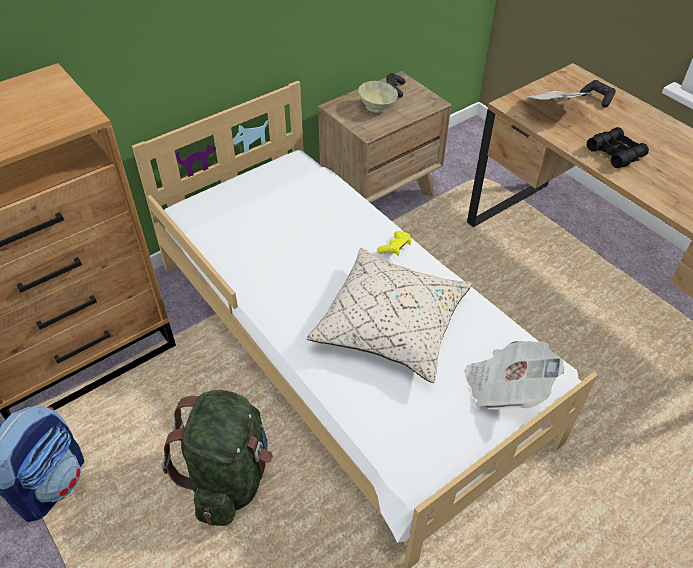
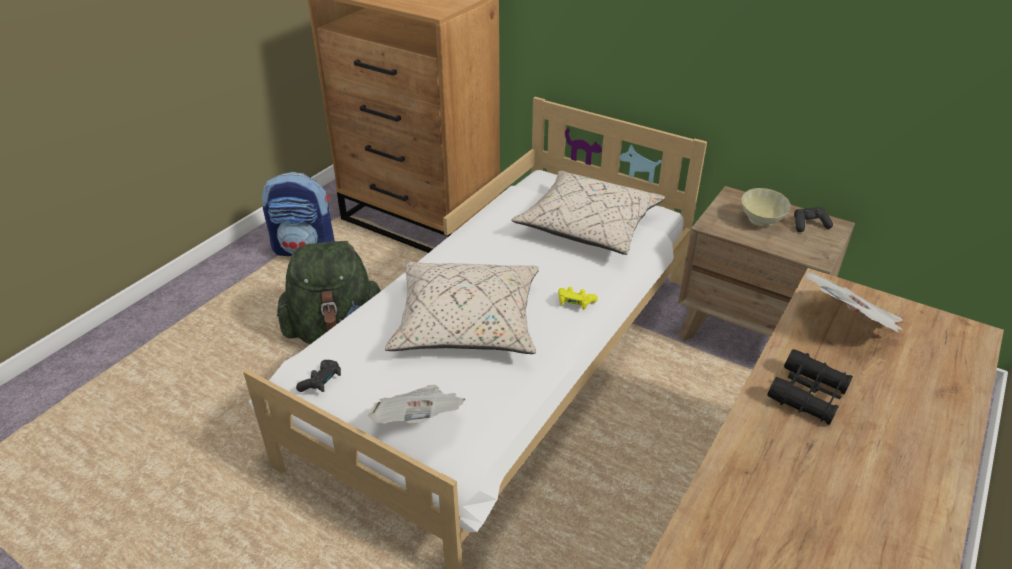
camera: 70 degrees right, 10 degrees down
(290, 205) = (588, 226): none -> beige pillow
(597, 98) = (933, 364): black game controller -> black game controller (321, 382)

